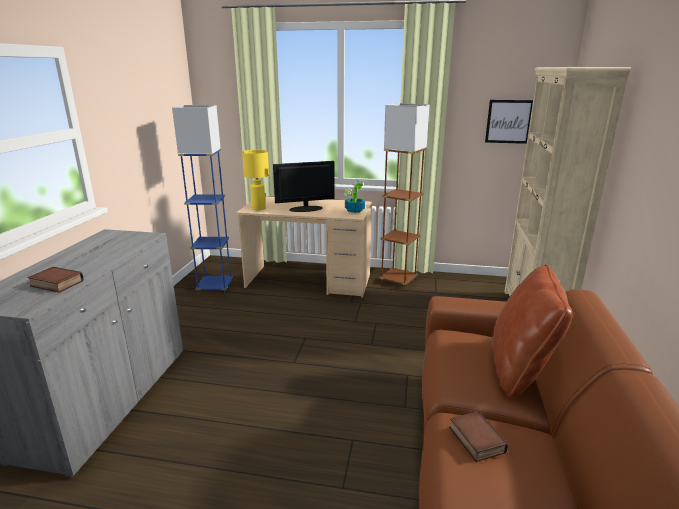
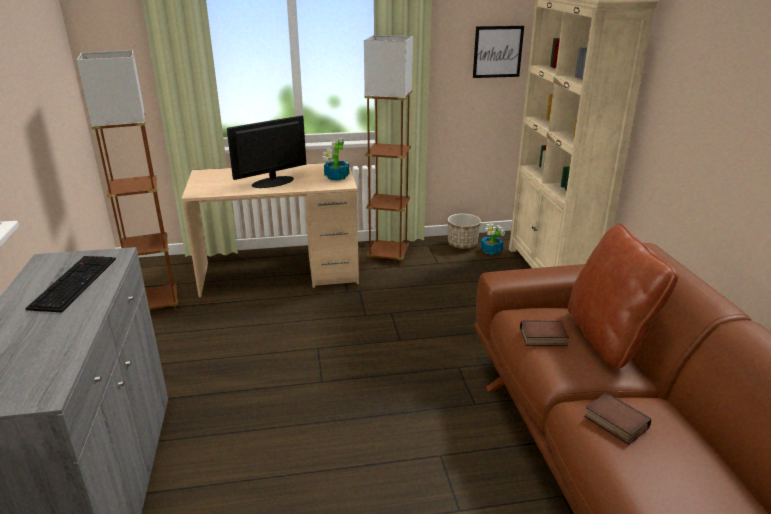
camera: 20 degrees left, 5 degrees up
(55, 284) = (47, 351): book -> book (542, 338)
(109, 248) = (73, 282): none -> keyboard
(215, 287) = (156, 304): blue floor lamp -> brown floor lamp
(259, 208) = (209, 189): yellow table lamp -> none
(465, 282) = (462, 244): none -> planter
(488, 290) = (491, 251): none -> potted plant

